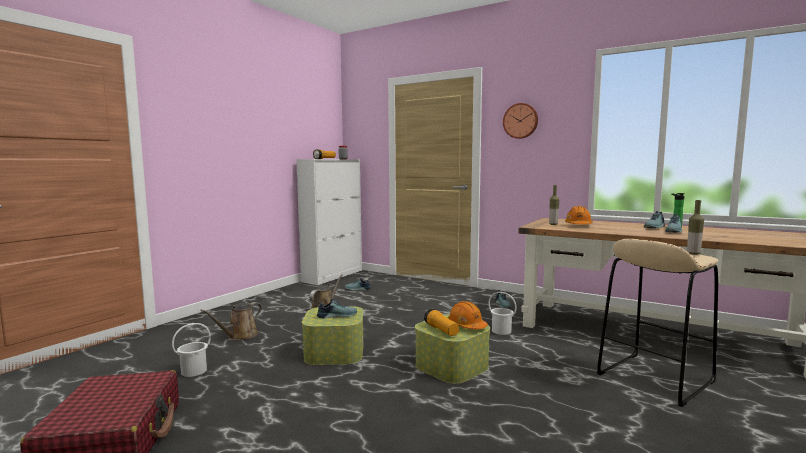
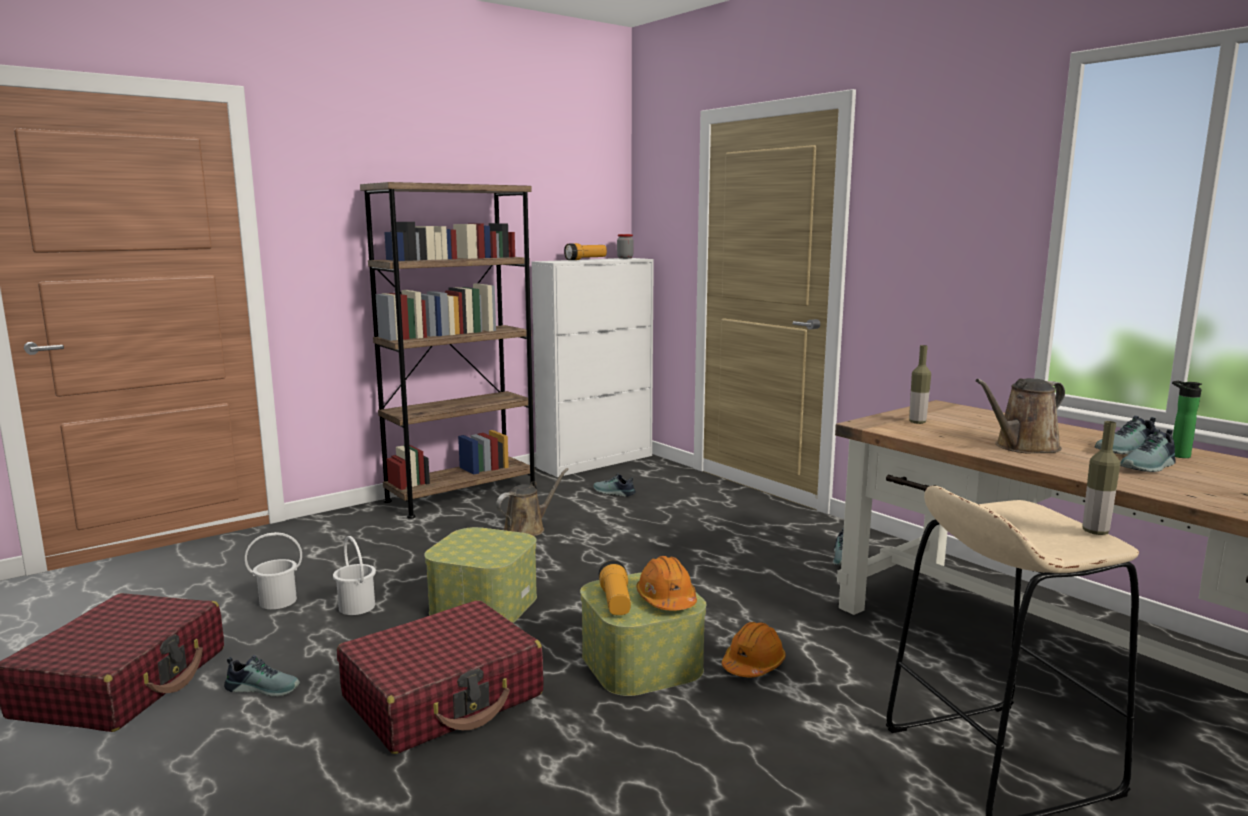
camera: 20 degrees right, 5 degrees up
(240, 336) = (377, 553): brown watering can -> brown watering can (1023, 447)
(267, 299) = (461, 495): none -> brown bookcase
(337, 315) = (485, 547): shoe -> shoe (264, 687)
(356, 403) = (444, 696): none -> red suitcase
(501, 331) = (789, 611): white bucket -> white bucket (357, 606)
(520, 121) = (918, 200): wall clock -> none
(578, 225) = (964, 429): orange hard hat -> orange hard hat (753, 665)

